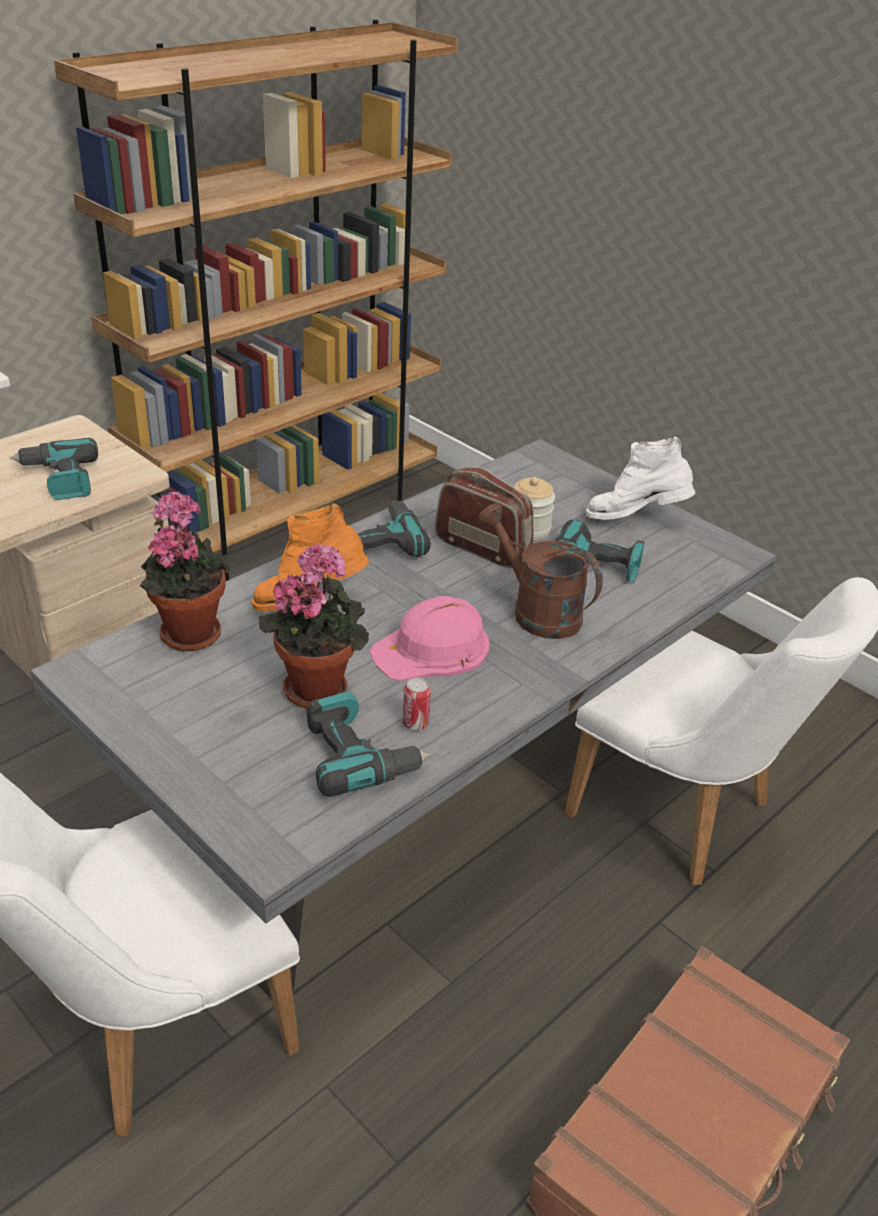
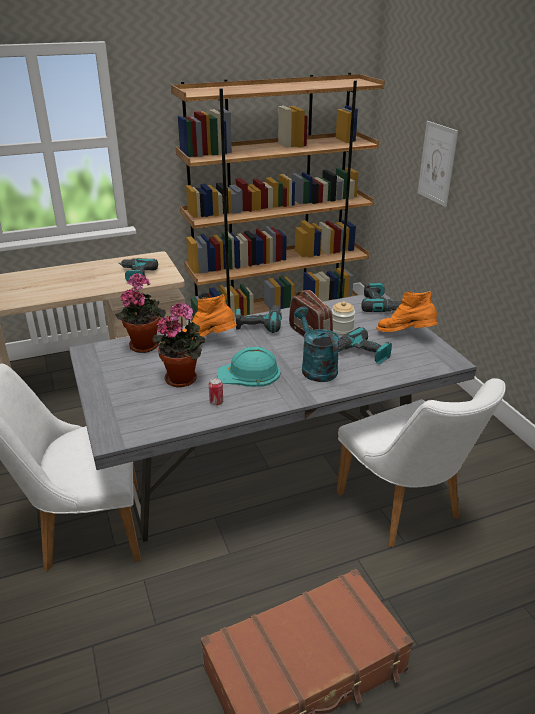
camera: 25 degrees right, 5 degrees down
(359, 756) = (179, 410): power drill -> power drill (380, 305)
(432, 649) = (249, 373): pink hard hat -> turquoise hard hat
(536, 611) = (315, 367): brown watering can -> turquoise watering can
(575, 192) = (437, 163): none -> picture
(635, 519) = (405, 335): white boot -> orange boot

